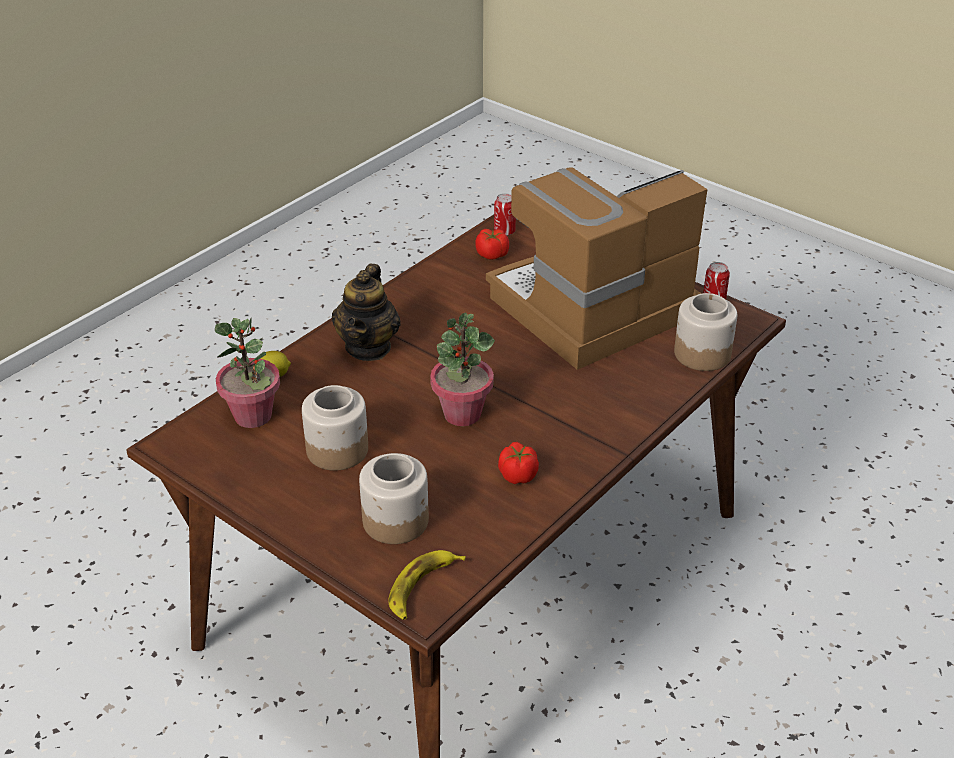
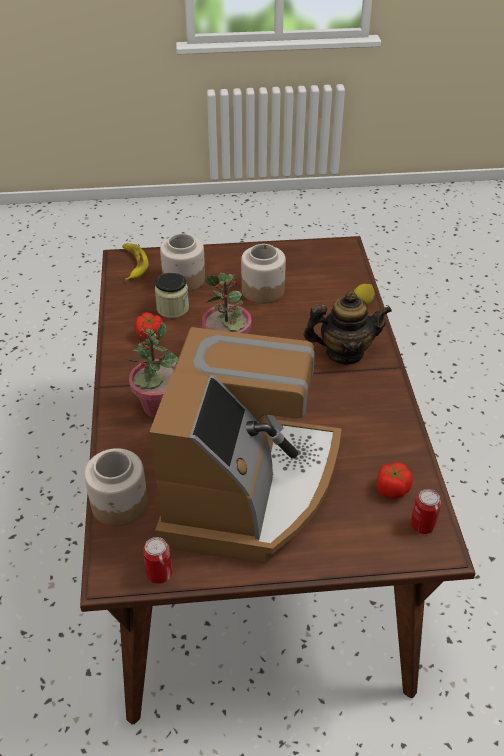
camera: 135 degrees right, 5 degrees up
(253, 416) = (332, 279): potted plant -> potted plant (158, 406)
(368, 347) = (344, 353): teapot -> teapot turned 120 degrees clockwise
(455, 492) = (173, 308): none -> jar

